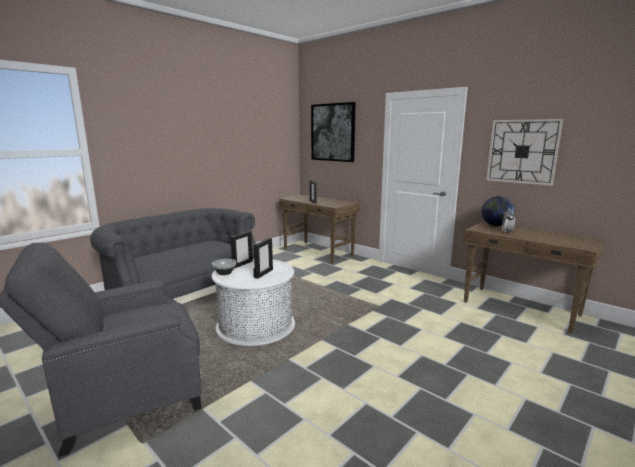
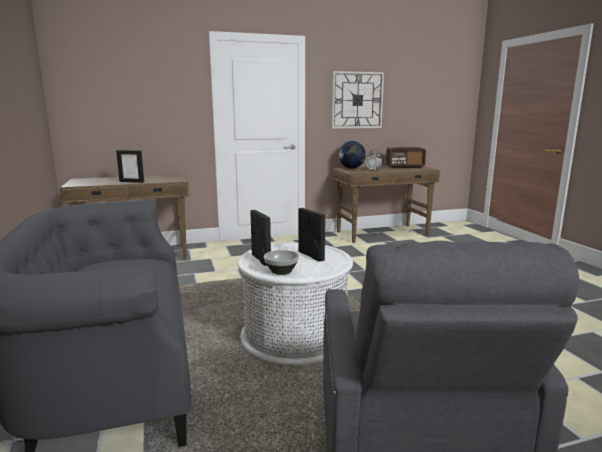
camera: 60 degrees left, 0 degrees up
(332, 132) = (122, 79): picture -> none
(564, 238) = (404, 167): none -> radio

